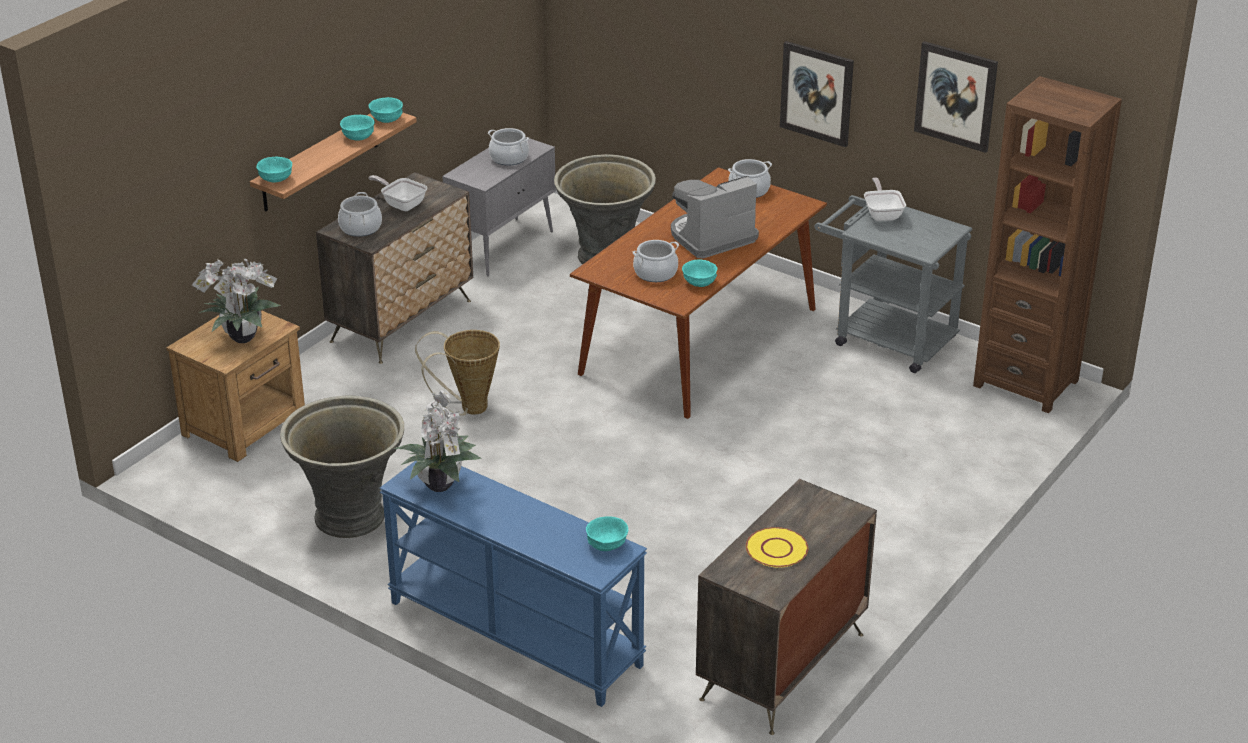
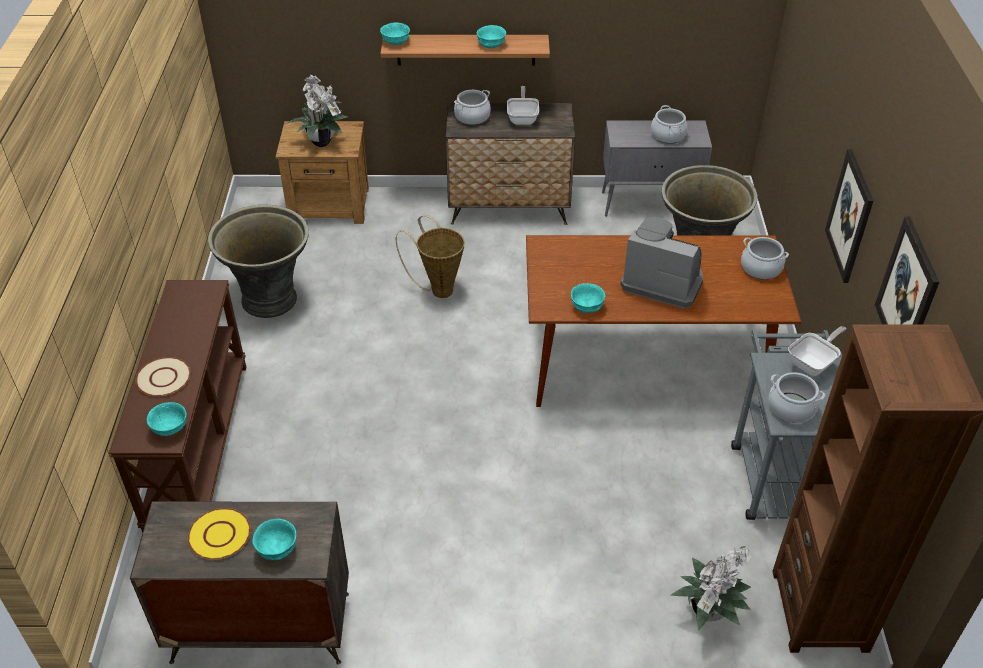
camera: 55 degrees right, 10 degrees up
(387, 119) = (530, 44): turquoise bowl -> turquoise bowl (277, 548)
(440, 483) = (191, 305): potted plant -> potted plant (709, 611)
(513, 634) = (197, 445): blue console table -> brown console table
(532, 529) = (164, 378): none -> beige plate
(655, 273) = (574, 277): cooking pot -> cooking pot (791, 408)

